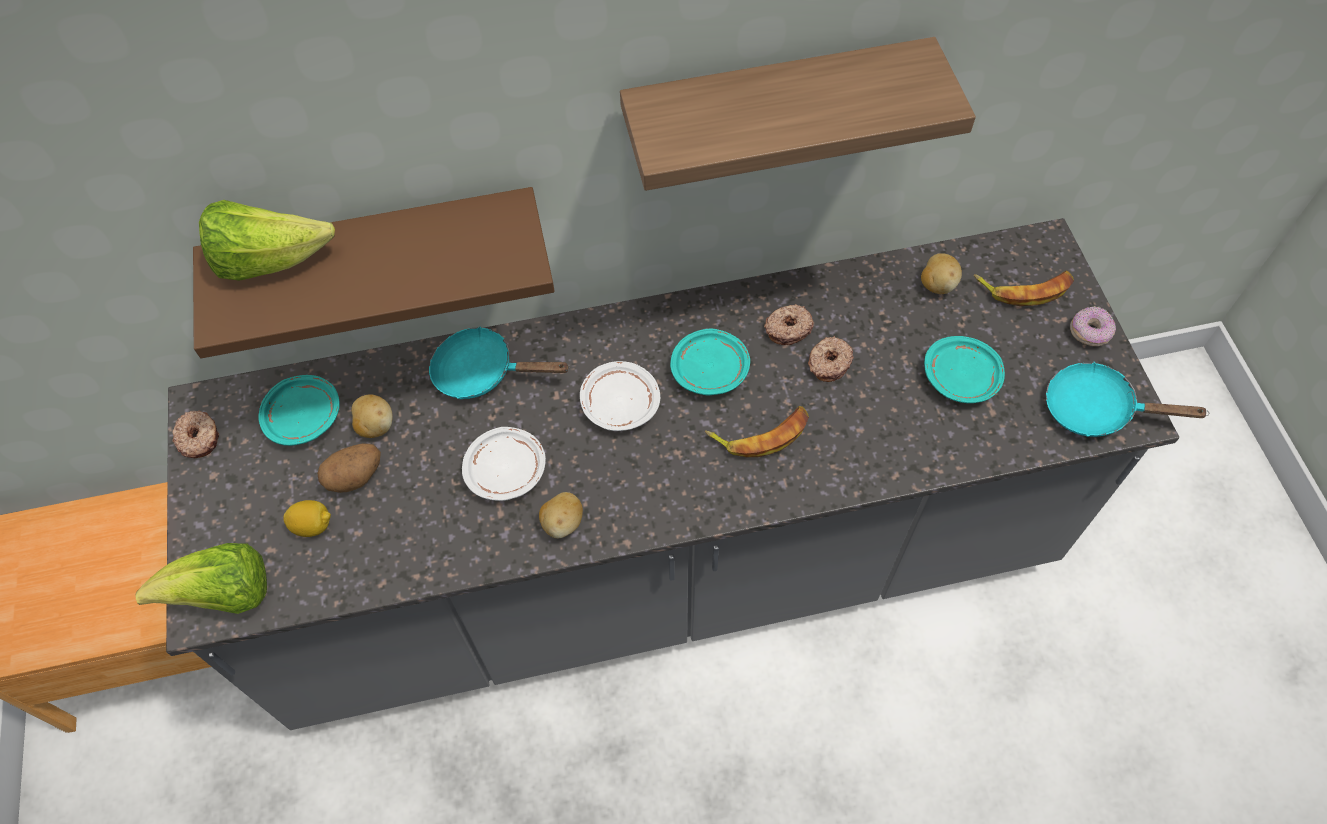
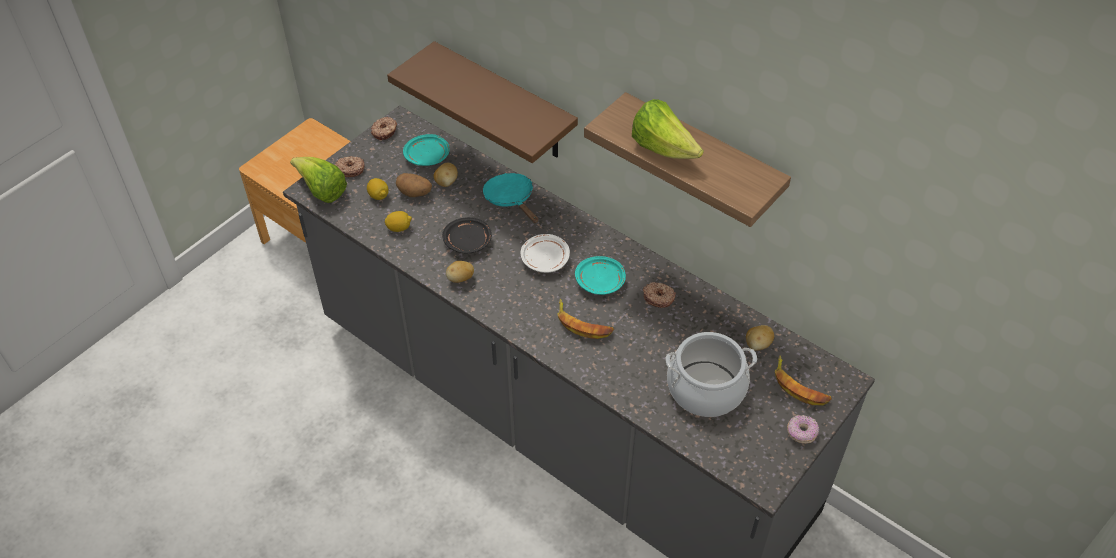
camera: 50 degrees right, 10 degrees down
(270, 261) = (450, 66): lettuce -> lettuce (663, 149)
(399, 538) = (399, 228): none -> lemon
(506, 470) = (468, 241): white plate -> black plate
(828, 363) = (655, 327): donut -> donut (350, 169)
(961, 378) = (706, 389): turquoise plate -> cooking pot
(1097, 409) = (750, 463): turquoise frying pan -> none

